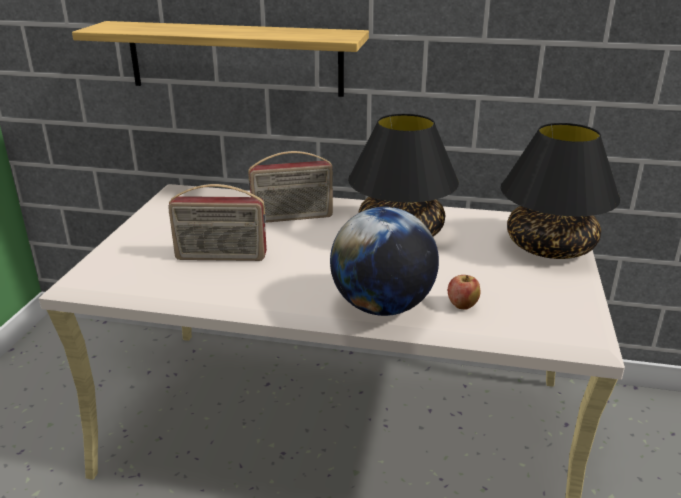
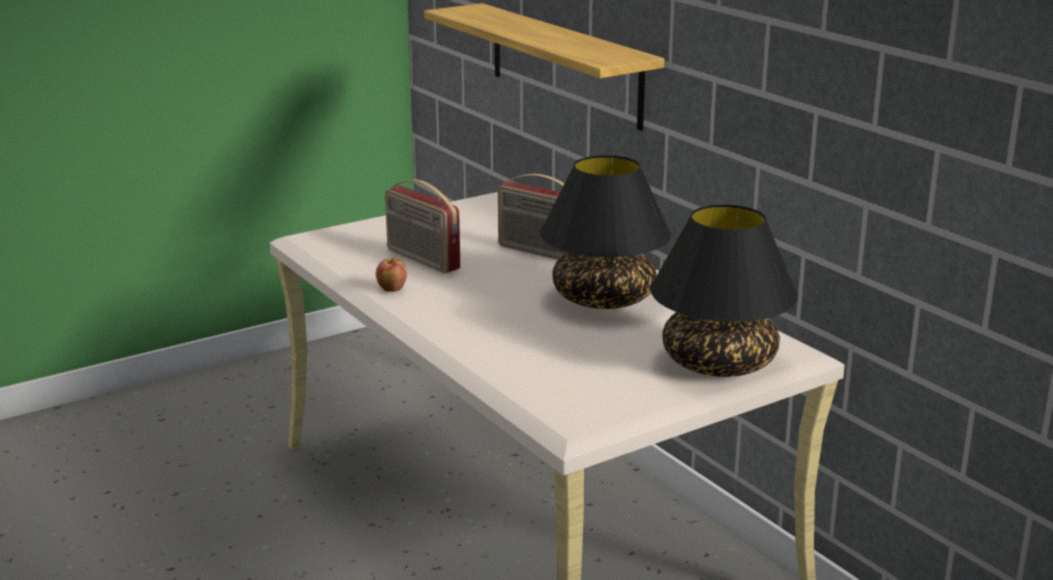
camera: 45 degrees right, 5 degrees down
(382, 307) = (462, 338): globe -> none
(462, 306) = (524, 364): apple -> apple (391, 289)

